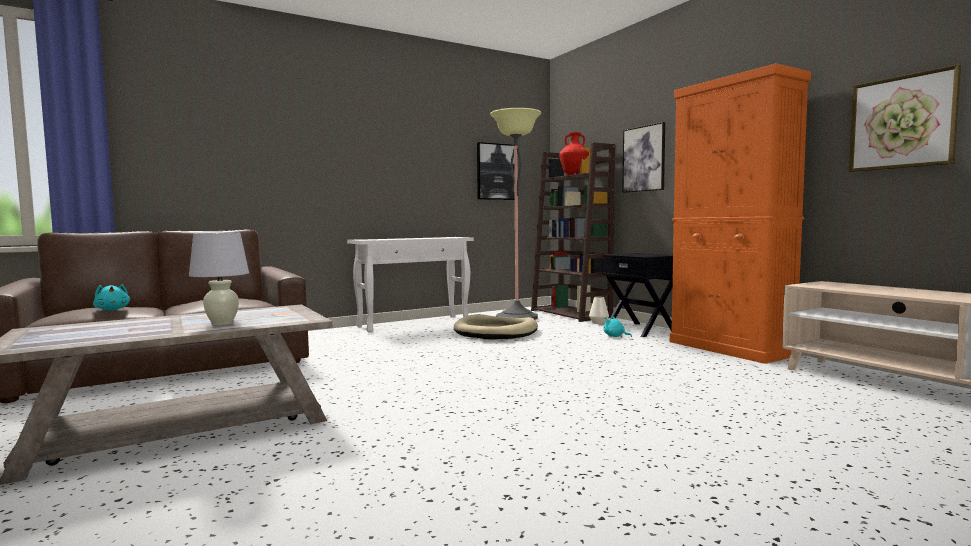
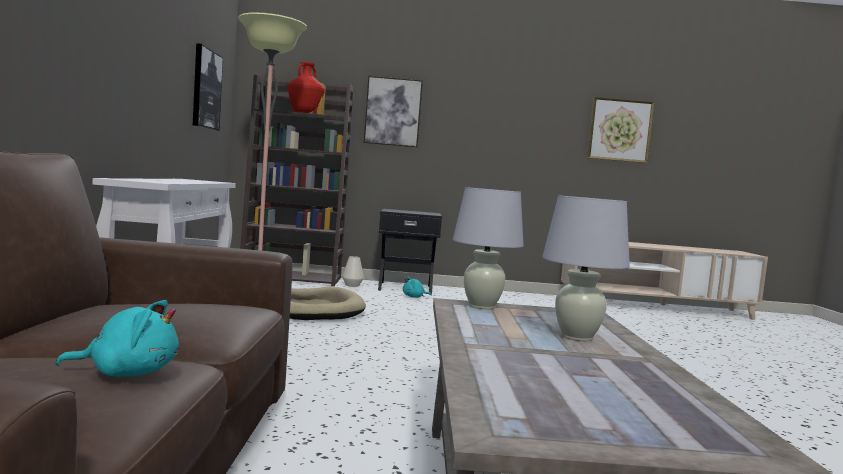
camera: 60 degrees left, 0 degrees up
(289, 309) = (481, 306): none -> white table lamp
(730, 348) = (504, 295): orange cabinet -> none

